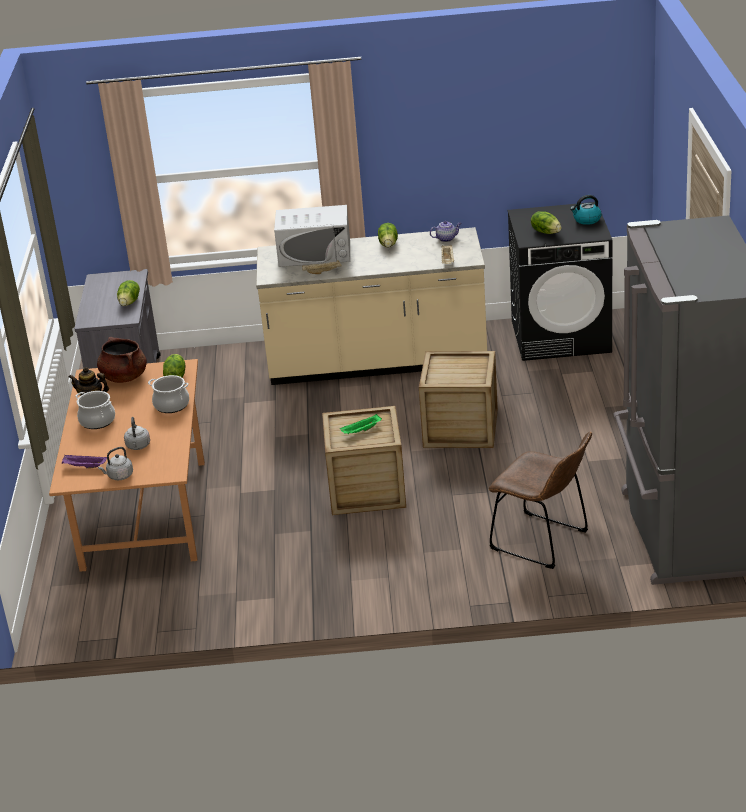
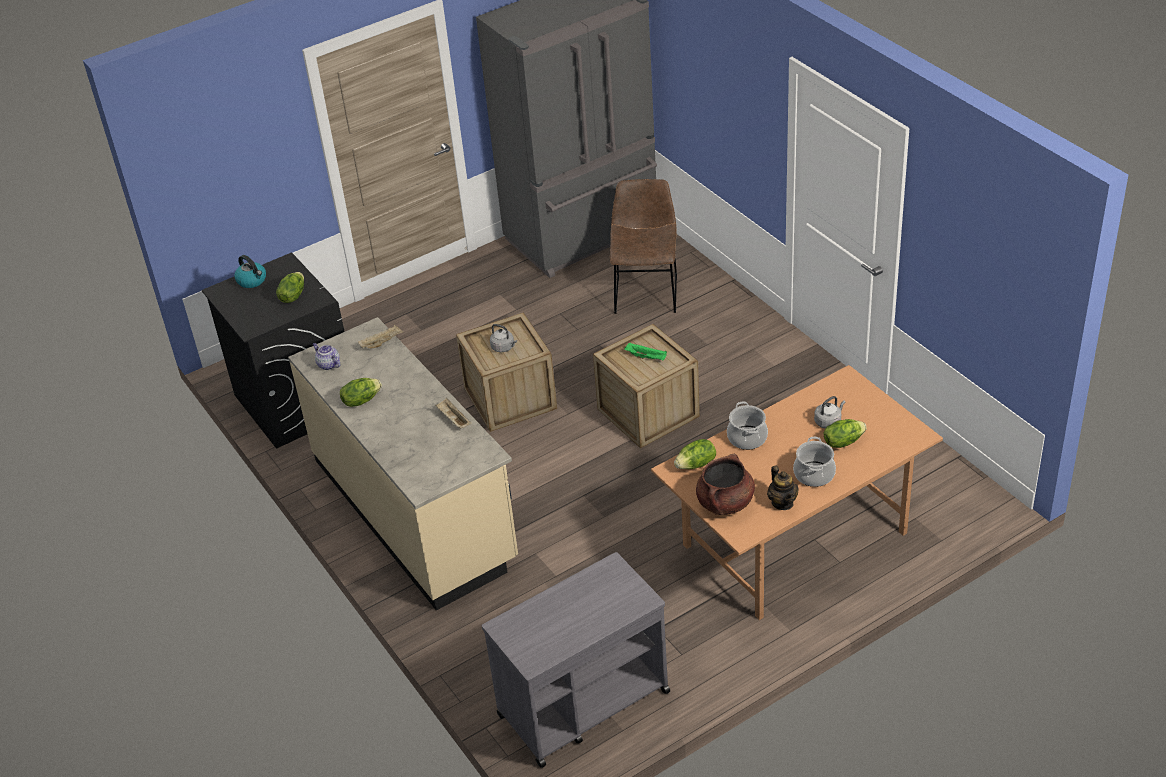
camera: 120 degrees left, 10 degrees up
(84, 467) = (888, 438): purple tray -> none
(119, 476) = (880, 407): grey kettle -> grey kettle (504, 347)
(129, 302) = (575, 588): lettuce -> lettuce (843, 441)
(315, 254) = (411, 447): white microwave -> none

